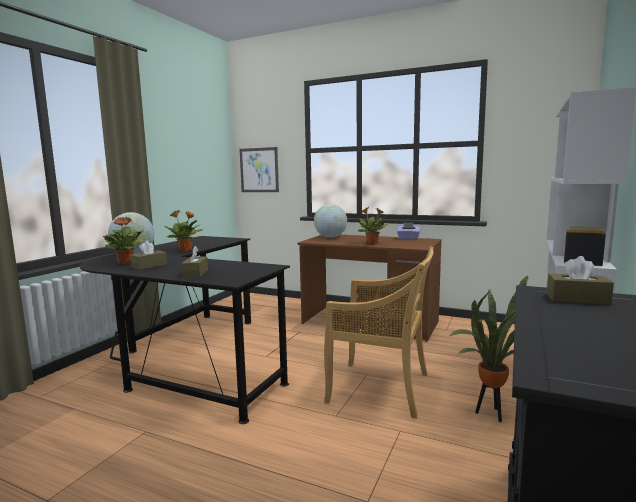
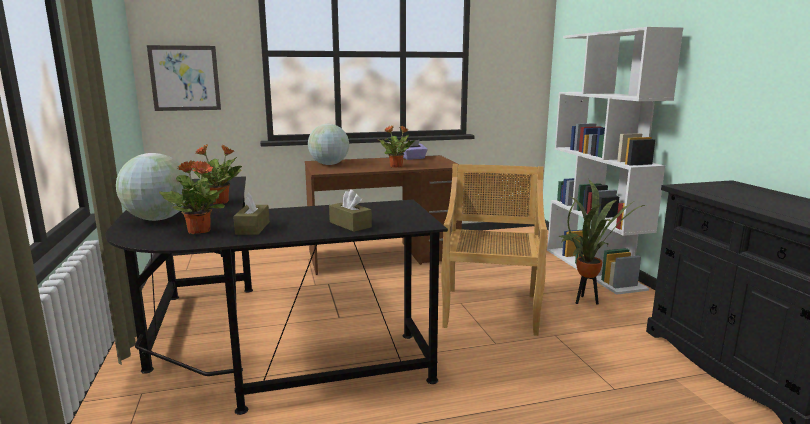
camera: 40 degrees left, 5 degrees up
(381, 388) = (490, 309): beige chair -> beige chair turned 60 degrees counterclockwise
(577, 299) = (716, 188): brown tissue box -> none

